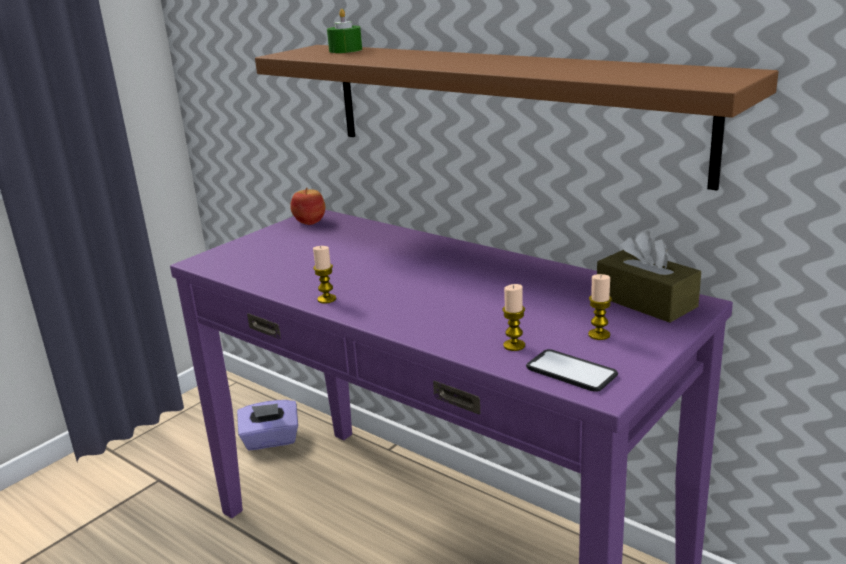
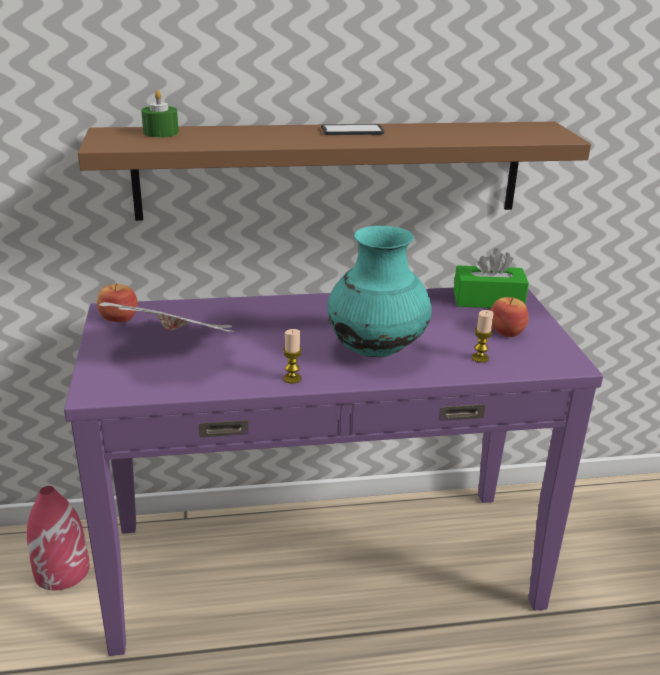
camera: 50 degrees left, 5 degrees up
(271, 440) = (62, 570): purple tissue box -> red vase
(300, 252) = (177, 349): none -> newspaper
(435, 304) = (376, 350): none -> turquoise vase
(571, 371) = (538, 360): phone -> phone (352, 131)
(599, 335) = (507, 331): candle -> apple
(646, 301) = (488, 300): brown tissue box -> green tissue box

